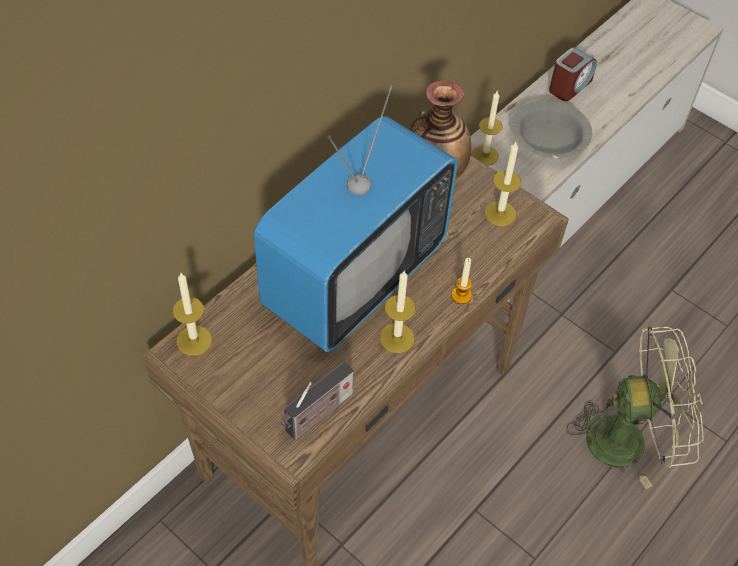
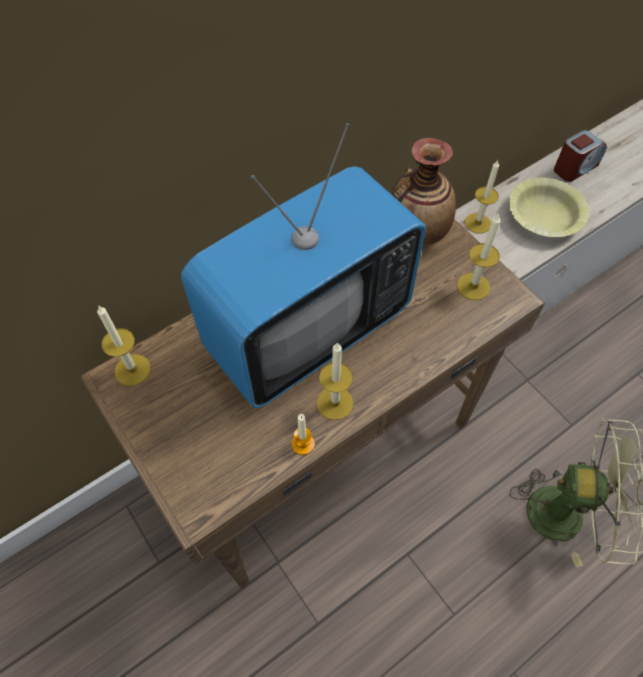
camera: 15 degrees right, 5 degrees up
(317, 415) = (230, 474): radio -> none
(461, 295) = (413, 368): candle -> candle (303, 444)
(548, 139) = (543, 216): grey bowl -> yellow bowl

